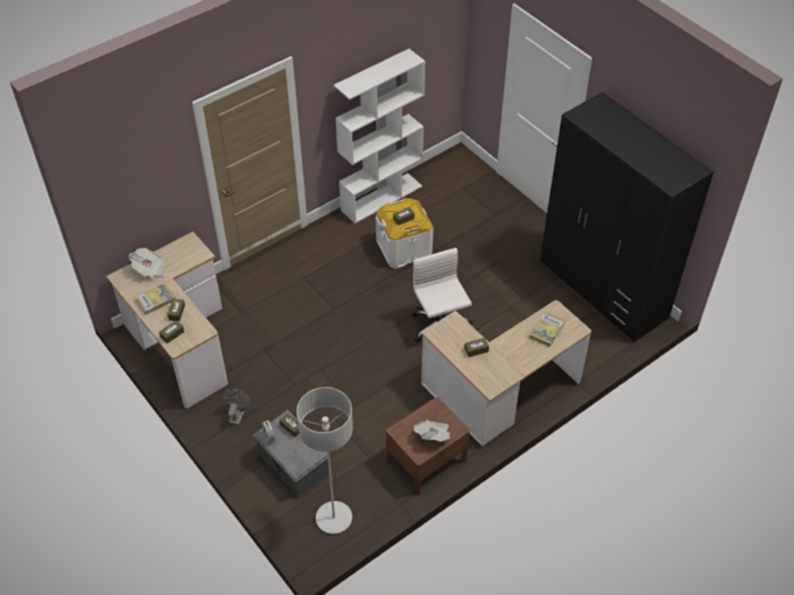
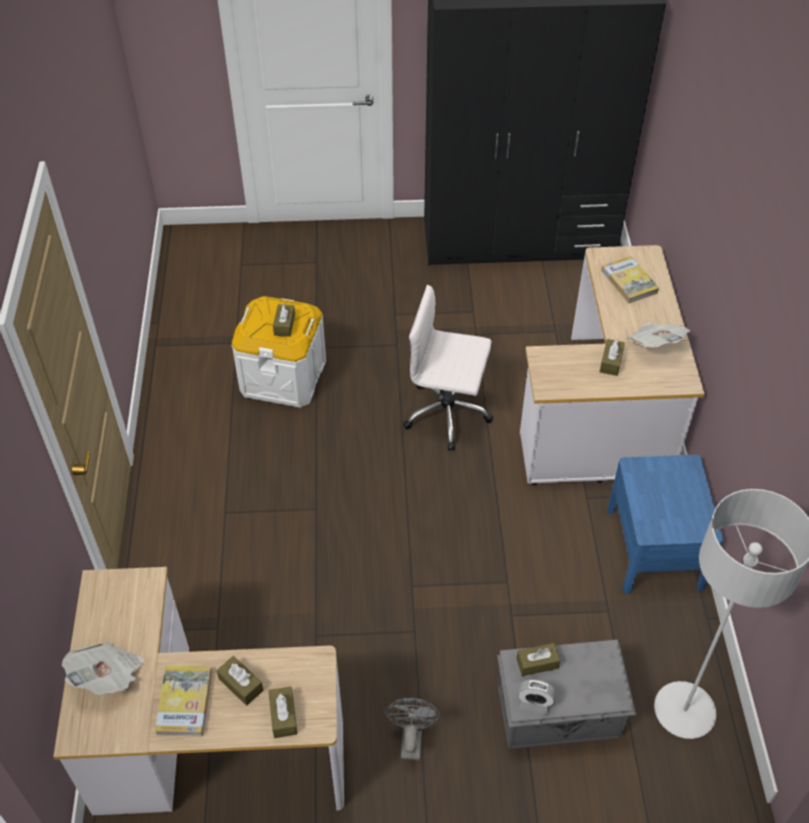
camera: 55 degrees left, 0 degrees up
(237, 415) = (411, 739): grey fan -> grey fan turned 45 degrees clockwise
(381, 197) = (171, 349): white bookcase -> none
(426, 460) = (654, 548): brown nightstand -> blue nightstand
(433, 436) = (683, 497): newspaper -> newspaper (655, 344)

